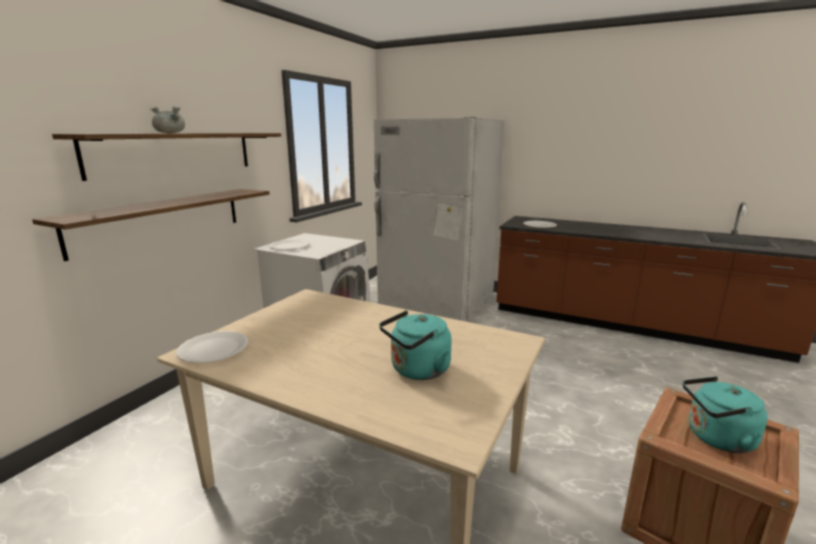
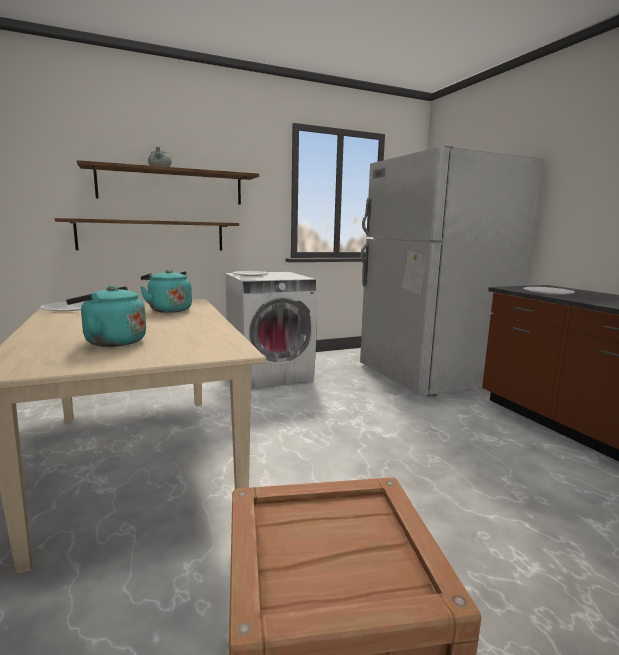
camera: 40 degrees right, 5 degrees down
(716, 438) = (324, 544): turquoise kettle -> turquoise kettle (168, 310)

